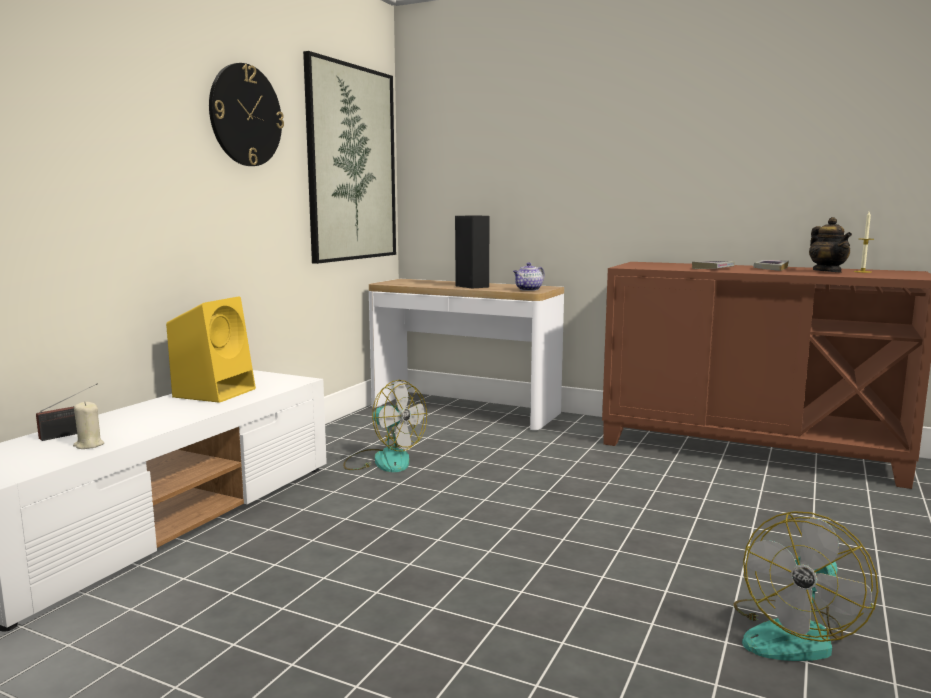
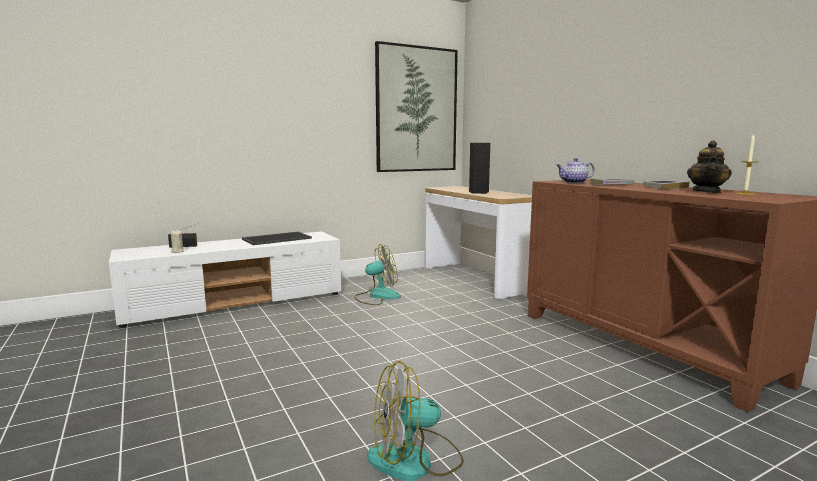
camera: 35 degrees right, 0 degrees up
(215, 392) = (277, 238): yellow speaker -> tray
(245, 115) = (325, 83): wall clock -> none
(383, 460) = (377, 296): fan -> fan turned 90 degrees counterclockwise
(528, 289) = (505, 196): teapot -> teapot (574, 182)

